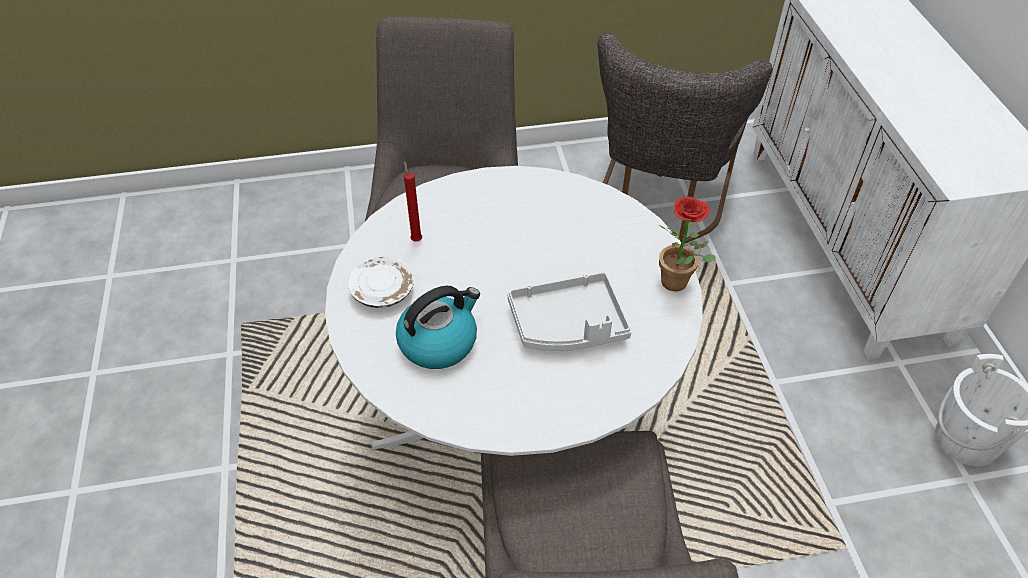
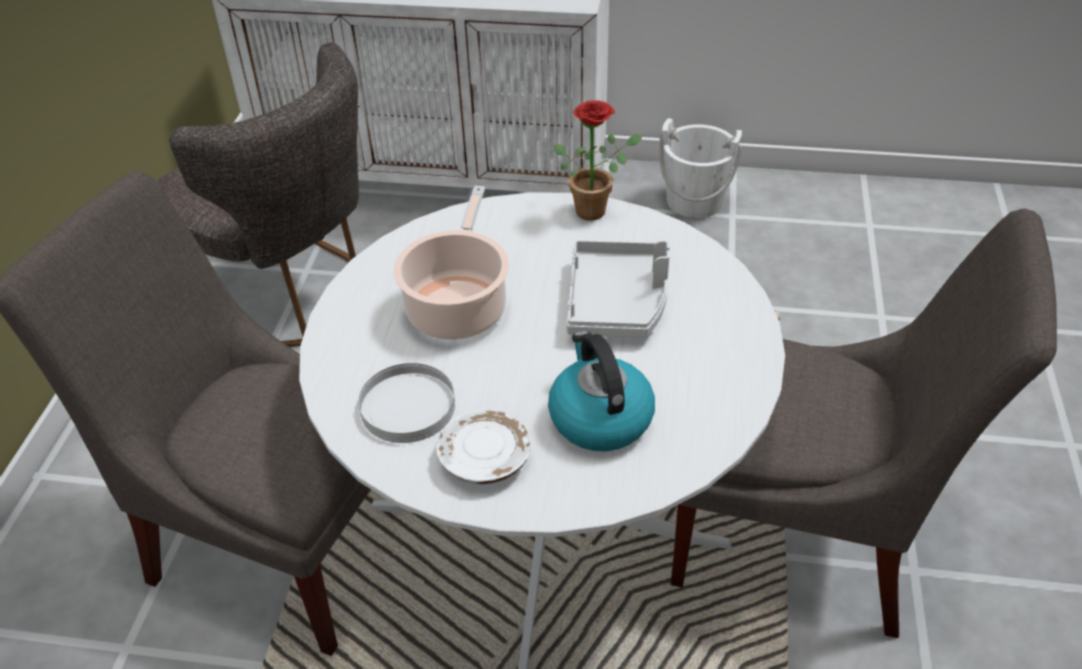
camera: 70 degrees left, 5 degrees down
(416, 239) = (407, 406): red candle -> white plate
(523, 235) = (458, 306): none -> cooking pot

